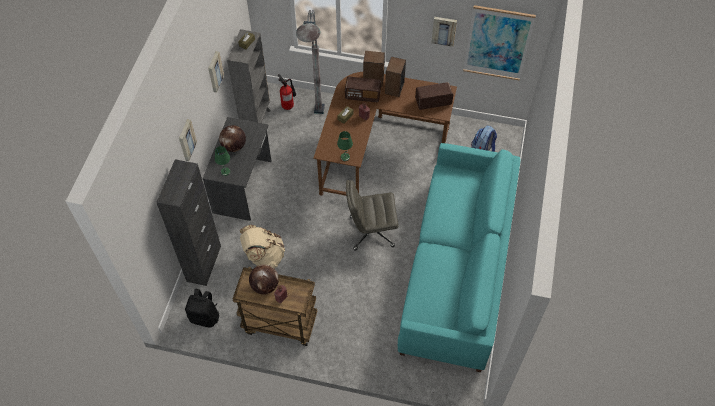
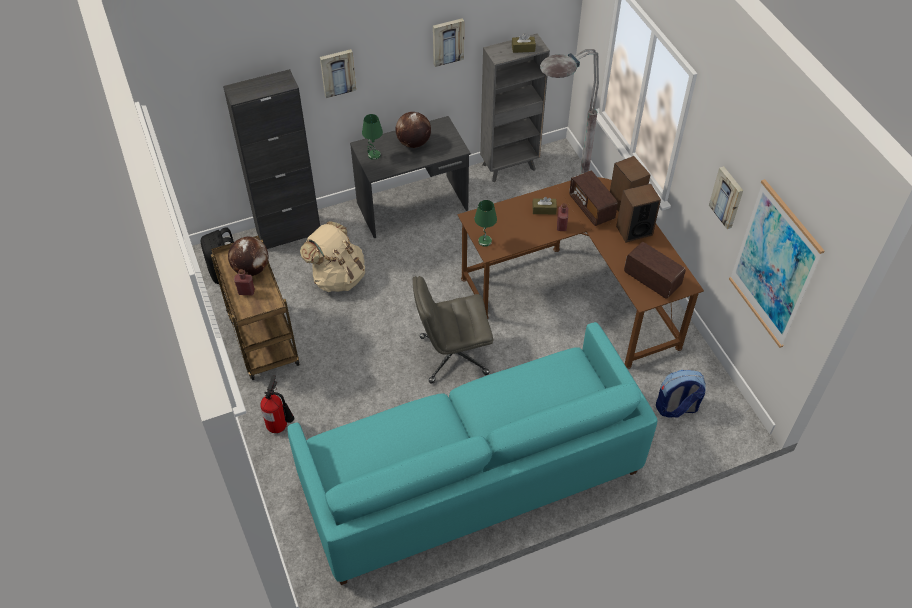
camera: 55 degrees right, 5 degrees down
(288, 105) = (558, 180): fire extinguisher -> fire extinguisher (280, 425)
(371, 231) = (452, 355): grey office chair -> grey office chair turned 60 degrees counterclockwise

